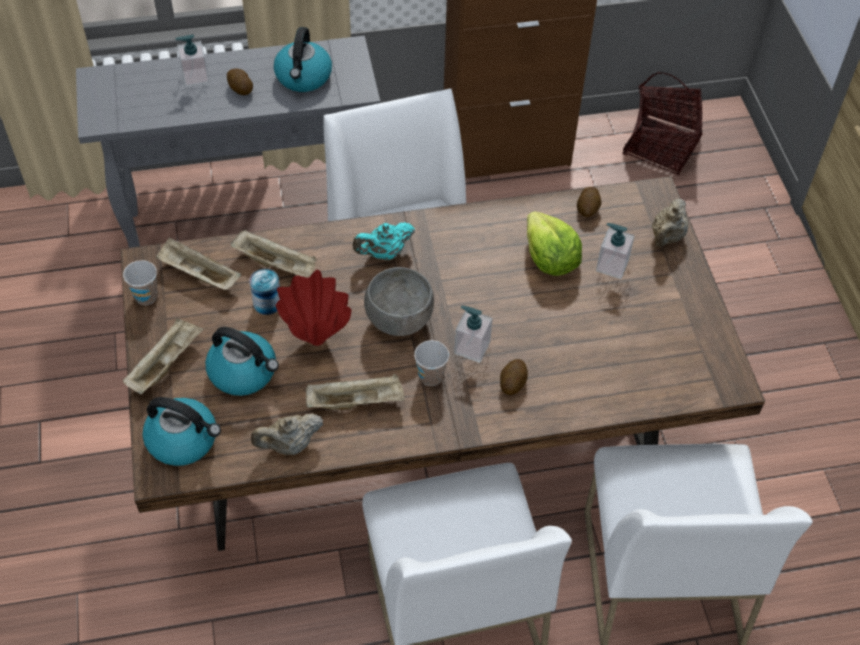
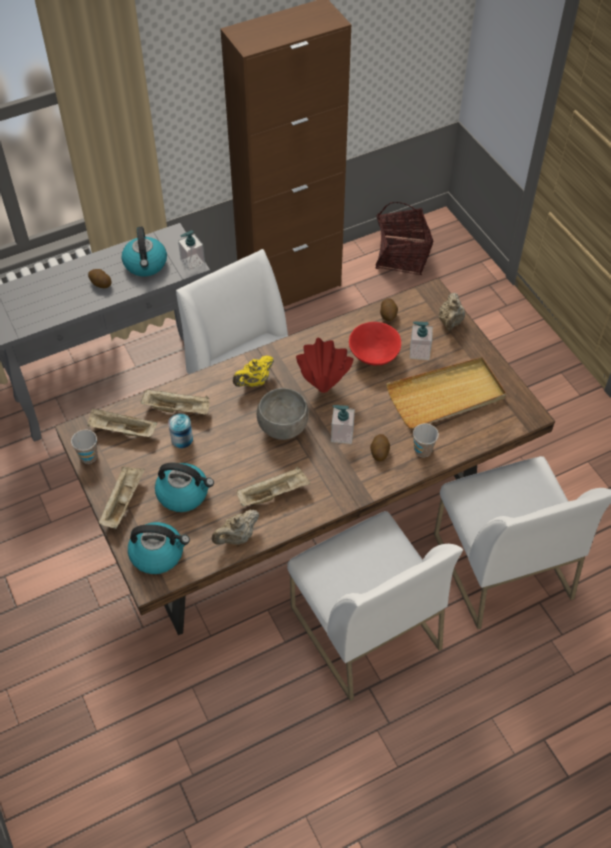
camera: 15 degrees left, 0 degrees up
(195, 77) = (62, 282): soap dispenser -> soap dispenser (192, 262)
(315, 338) = (227, 456): red vase -> red vase (322, 388)
(384, 253) = (254, 382): turquoise teapot -> yellow teapot
(431, 376) = (320, 462): cup -> cup (423, 450)
(549, 258) = (374, 357): lettuce -> red bowl
(627, 331) = (446, 395): none -> beige tray

